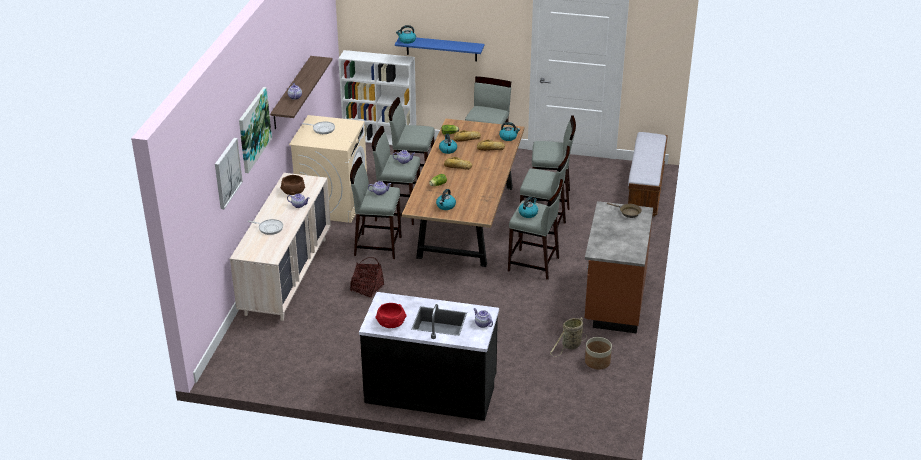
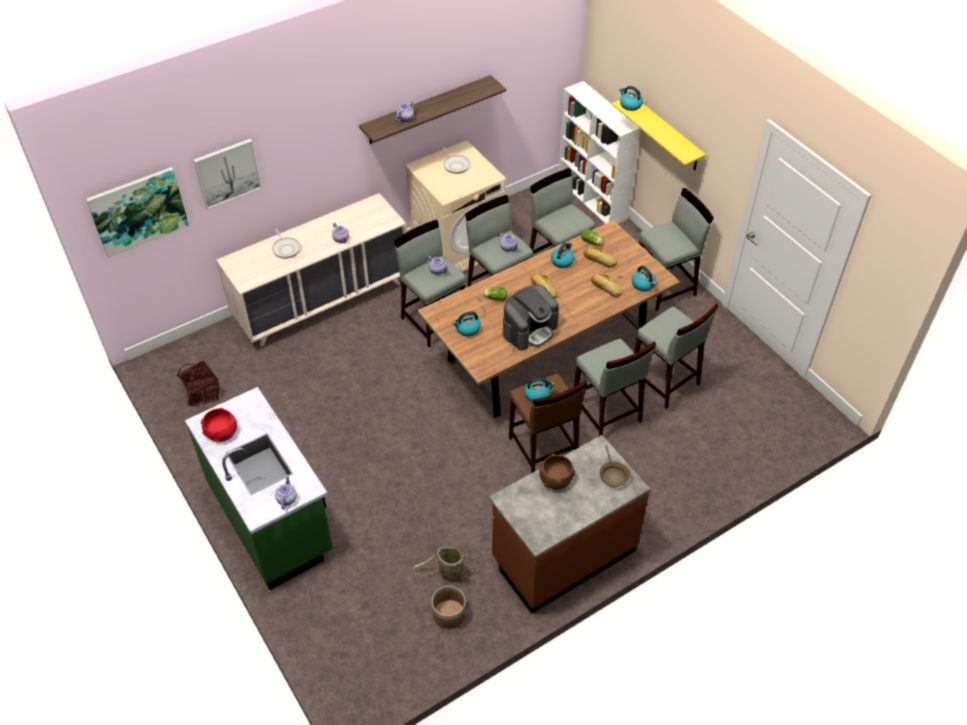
camera: 45 degrees right, 15 degrees up
(253, 129) = (308, 136): picture -> picture (138, 211)
(293, 191) = (357, 219): brown bowl -> brown bowl (555, 477)
(367, 288) = (365, 363): basket -> basket (202, 392)
(431, 391) = (271, 518): black counter -> green counter
(441, 48) = (666, 134): blue shelf -> yellow shelf
(480, 187) = (530, 329): none -> coffee machine
(534, 264) = (542, 449): grey stool -> brown stool
(645, 189) = (785, 442): bench -> none

